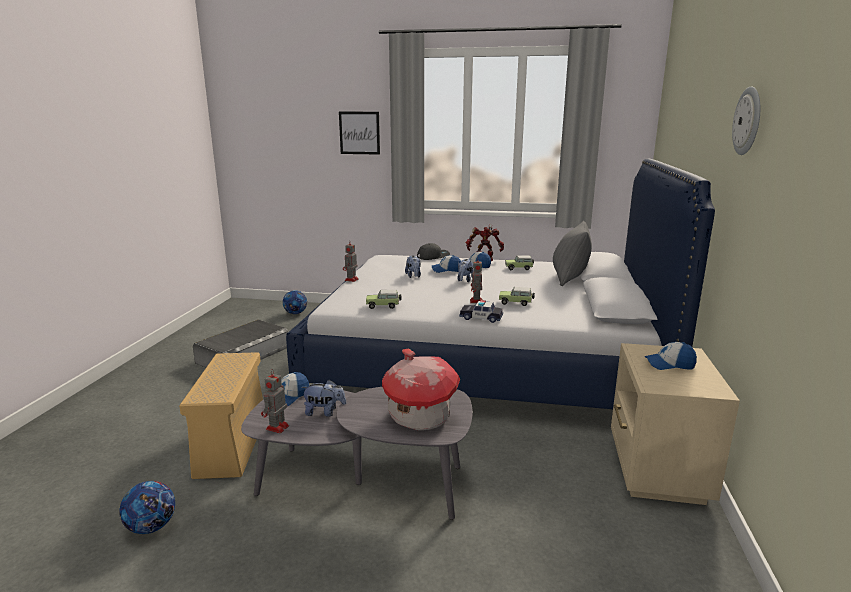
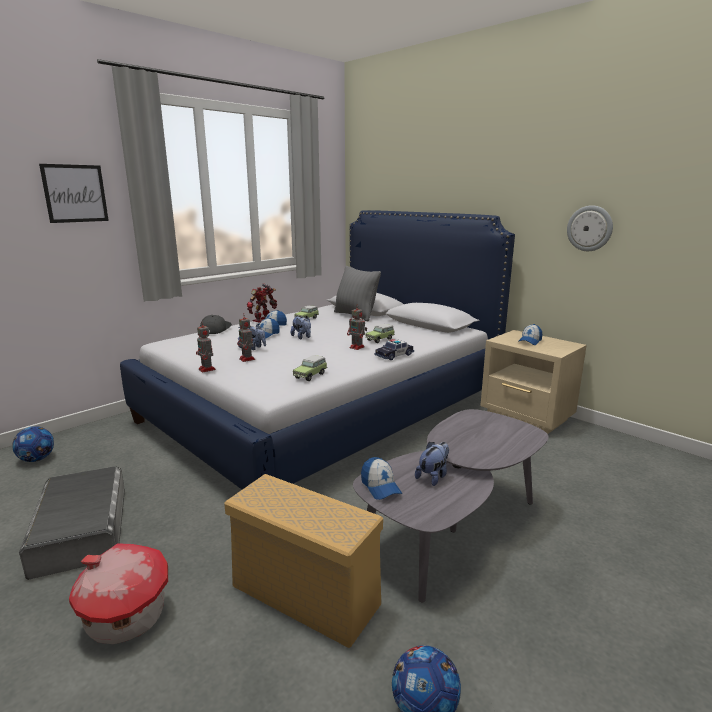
camera: 55 degrees left, 0 degrees up
(276, 428) = (442, 509): toy robot -> toy robot (247, 359)
(419, 415) = (497, 434): toy house -> toy house (125, 618)
(748, 121) = (532, 174): wall clock -> wall clock (589, 228)

